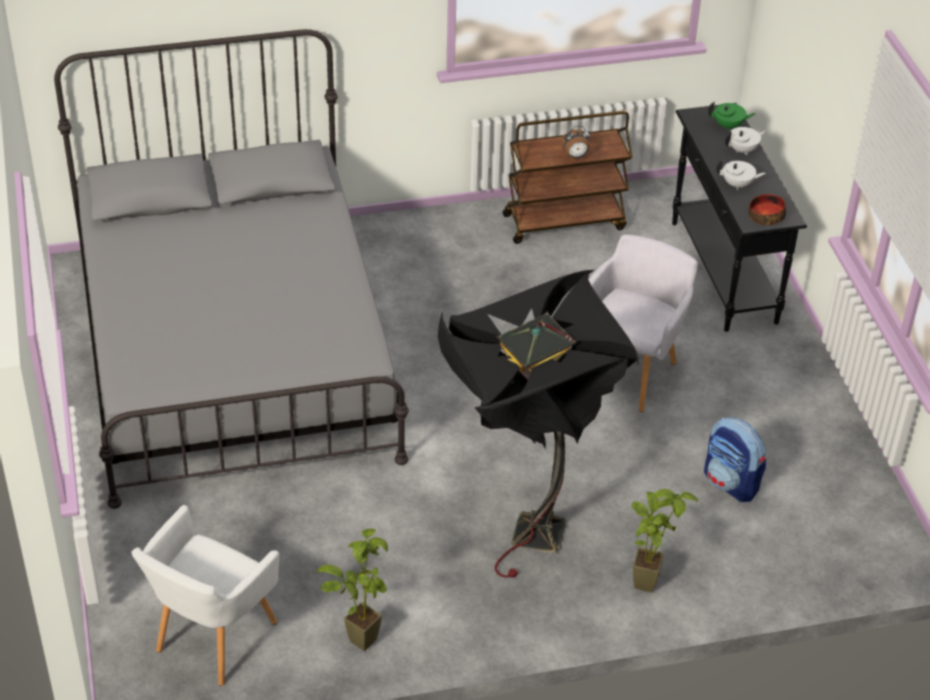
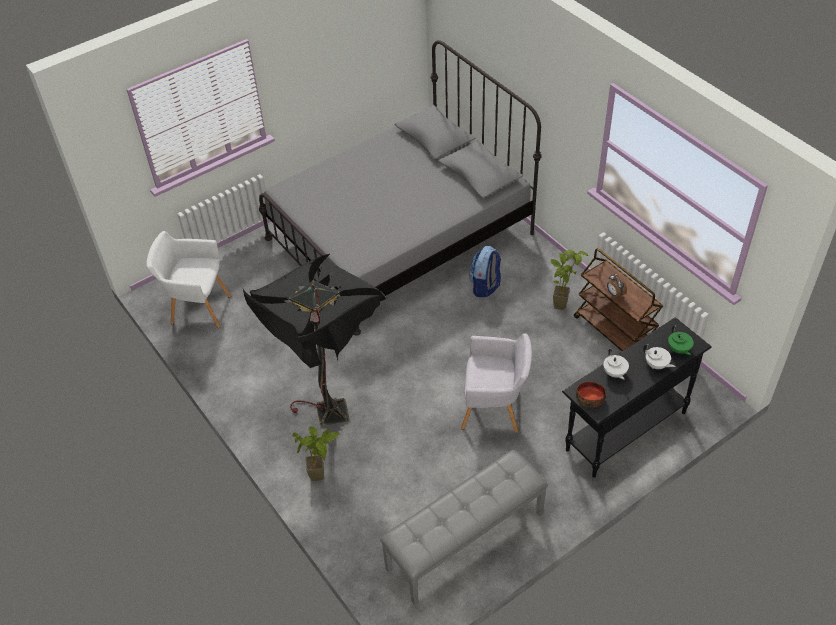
camera: 70 degrees right, 5 degrees up
(358, 634) = (224, 361): potted plant -> potted plant (562, 302)
(731, 483) = (424, 495): backpack -> backpack (485, 286)
(821, 468) = (465, 541): none -> grey bench

